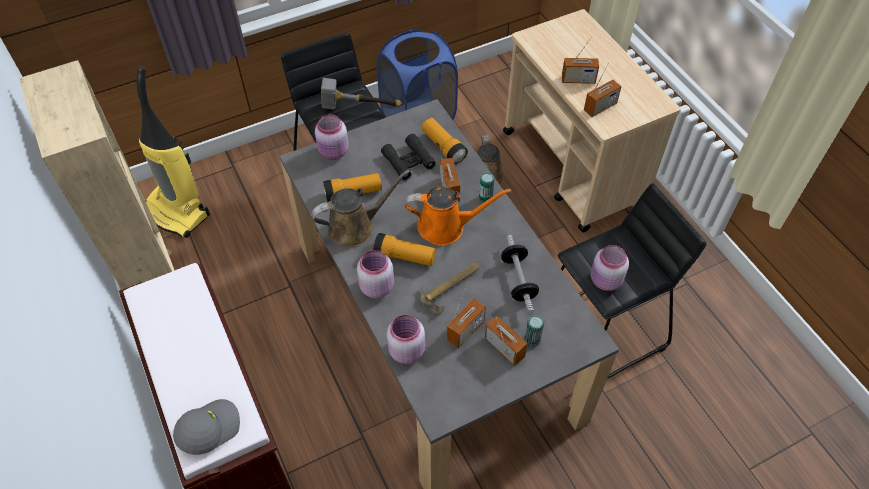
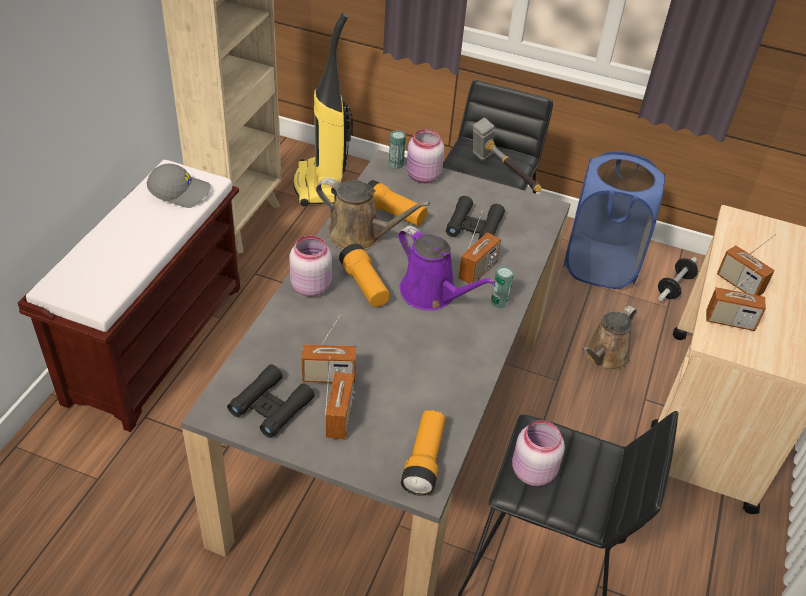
camera: 45 degrees right, 10 degrees down
(208, 428) = (80, 281): grey cap -> grey cap (180, 191)
(405, 350) = (262, 346): pink jar -> none
(443, 147) = (520, 239): flashlight -> flashlight (424, 461)
(446, 226) = (432, 294): orange watering can -> purple watering can
(452, 288) = (366, 338): hammer -> none
(462, 380) = (271, 406): none -> black binoculars
(518, 280) = (432, 382): dumbbell -> dumbbell (674, 287)
(532, 340) = (372, 435): can -> can (396, 164)

